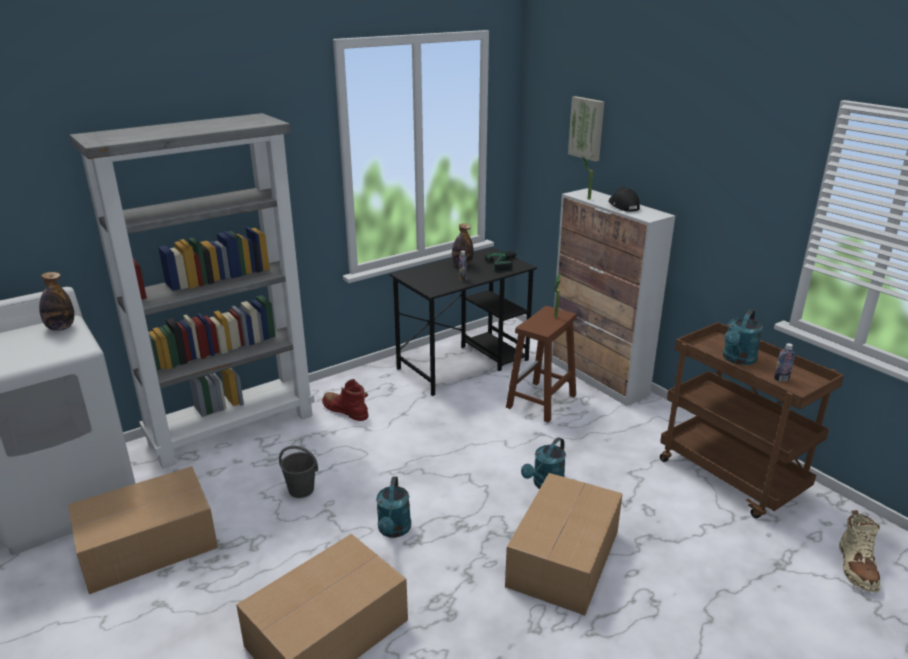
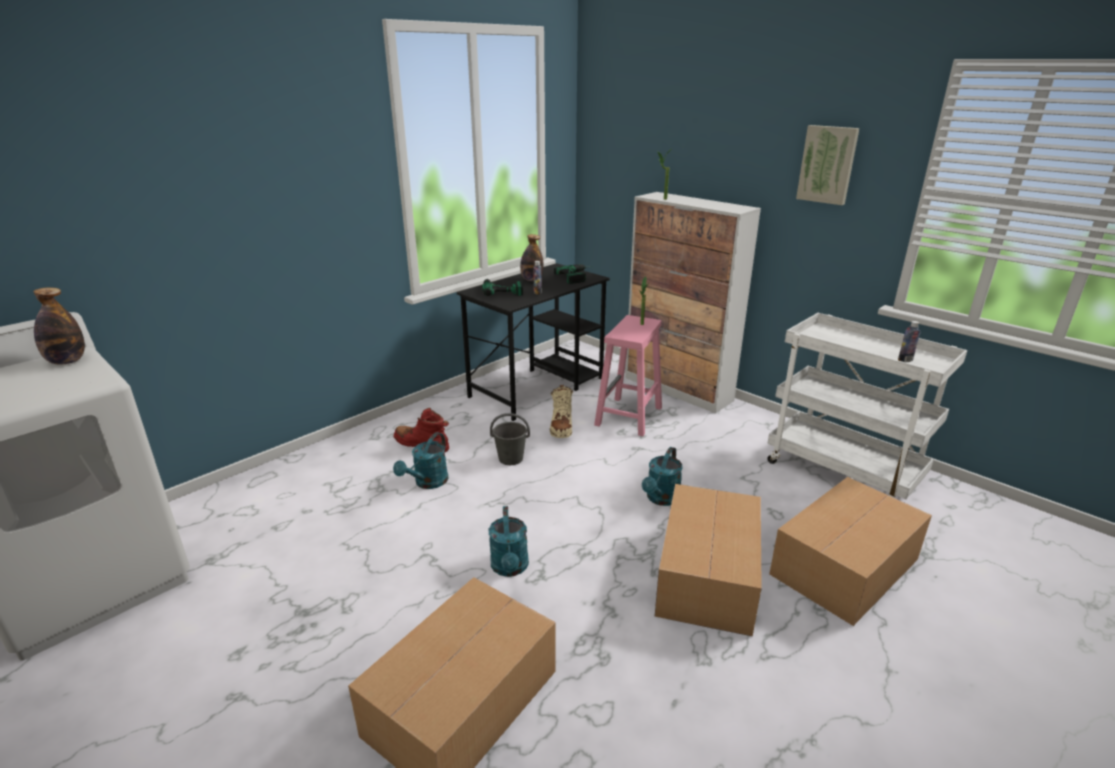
camera: 10 degrees left, 0 degrees up
(146, 545) = (207, 624): cardboard box -> cardboard box (842, 567)
(233, 428) = (294, 475): grey bookcase -> none
(302, 490) = (391, 535): grey bucket -> grey bucket (511, 458)
(431, 273) = (501, 289): none -> power drill
(541, 402) = (628, 417): brown stool -> pink stool
(587, 128) = (654, 128): picture -> picture (827, 164)
(622, 206) = (703, 203): black cap -> none
(732, 477) = (844, 472): brown cart -> white cart
(737, 359) = (852, 346): turquoise watering can -> turquoise watering can (427, 483)
(856, 567) = (999, 547): beige boot -> beige boot (561, 426)

